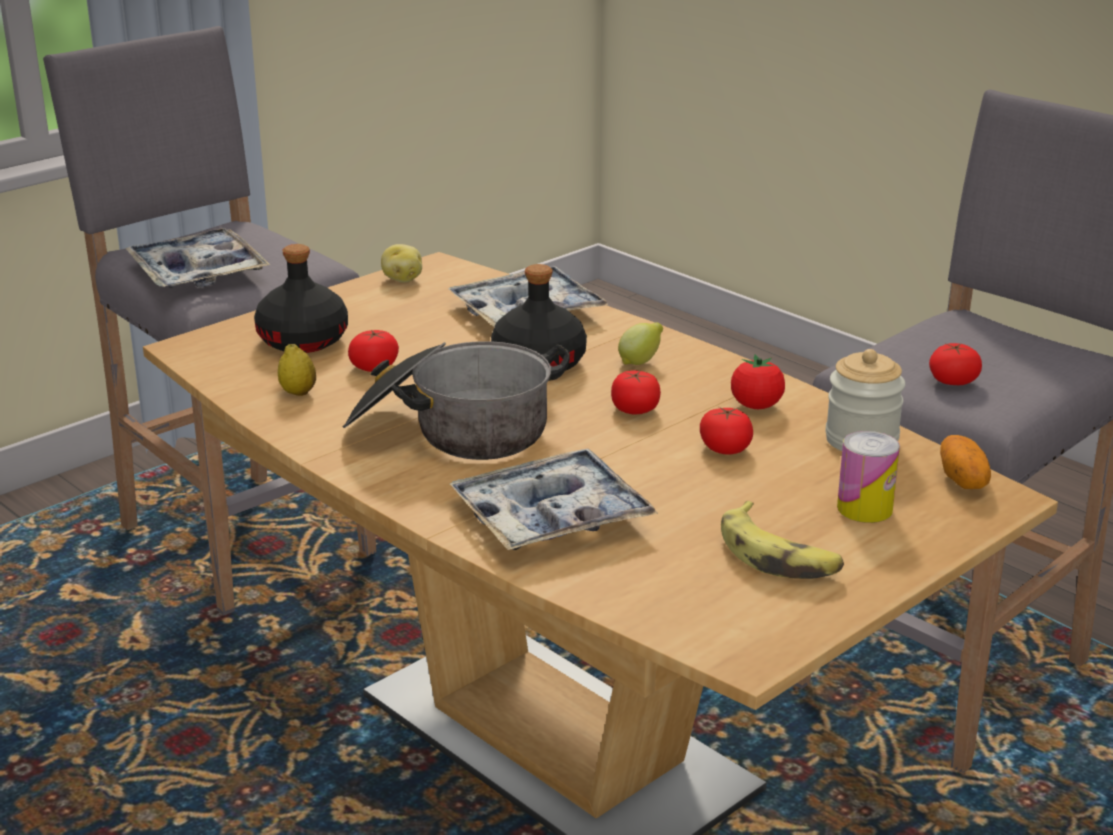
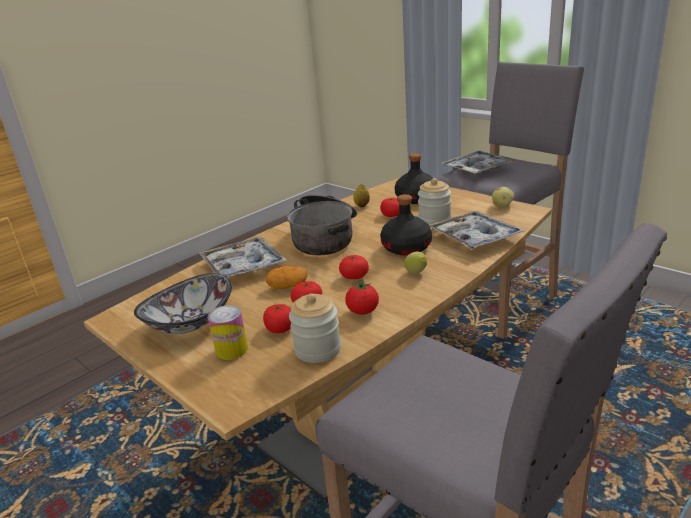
camera: 90 degrees right, 0 degrees up
(429, 333) = (434, 220): none -> jar
(778, 555) = (191, 323): banana -> bowl
(953, 381) = (408, 389): tomato -> tomato (280, 328)
(963, 480) = (260, 389): potato -> potato (288, 286)

